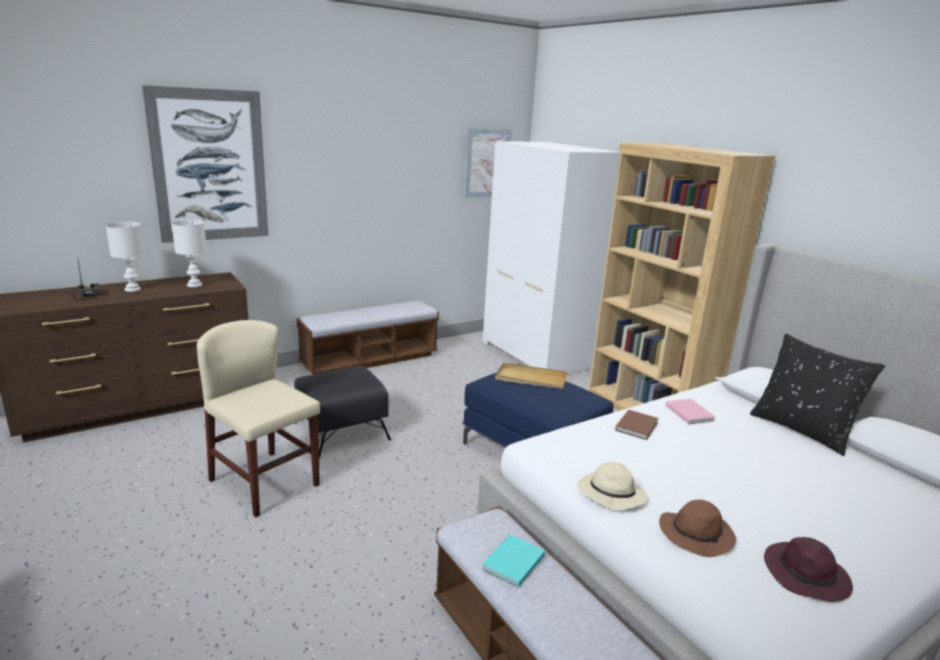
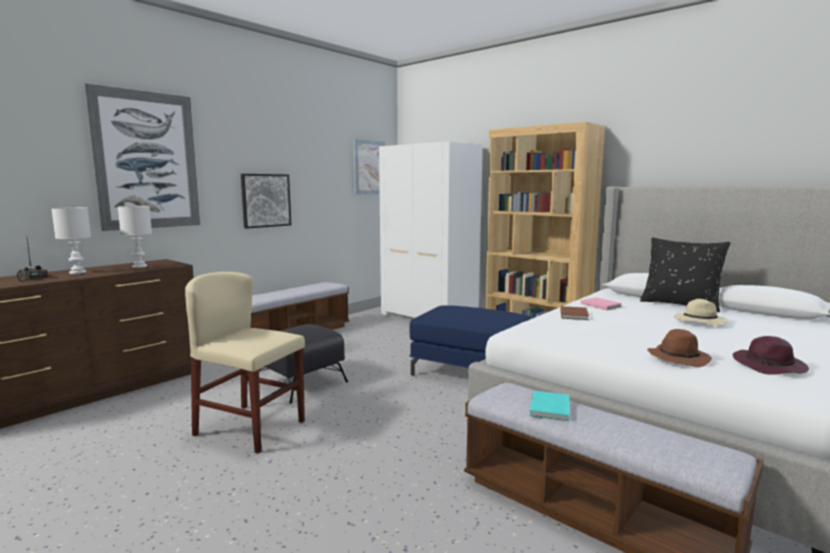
camera: 15 degrees left, 10 degrees down
(348, 206) = (266, 200): none -> picture
(530, 379) = (460, 309): beige tray -> none
(610, 494) = (596, 348): beige hat -> beige hat (698, 322)

